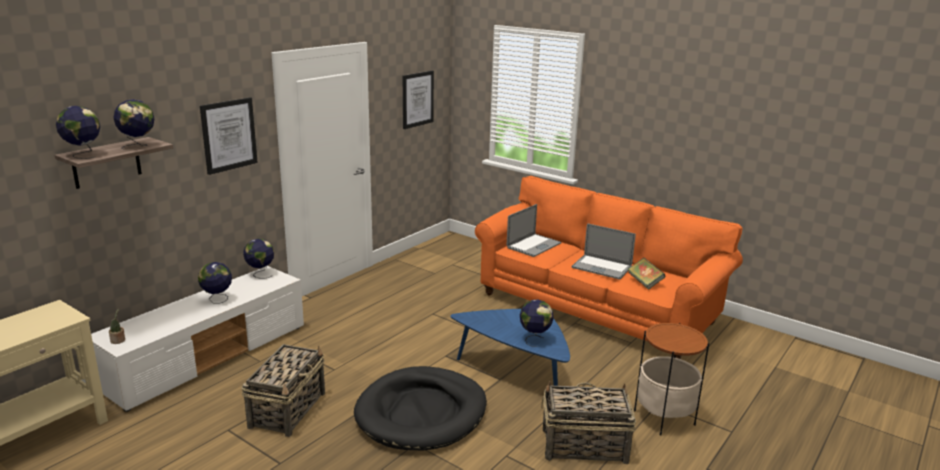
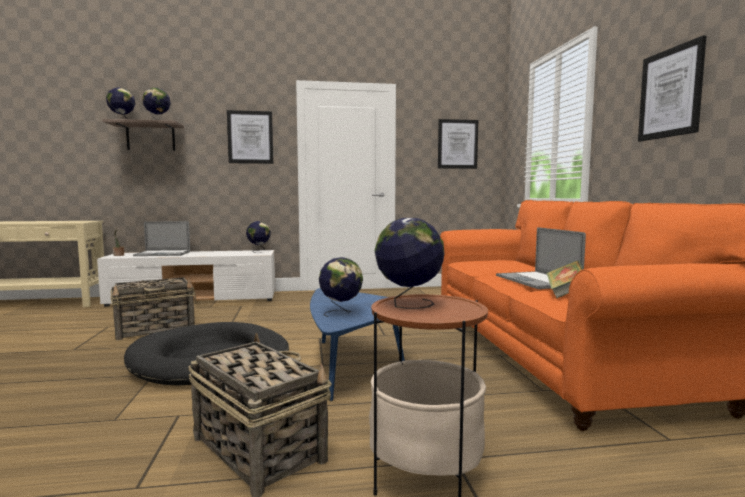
camera: 45 degrees right, 15 degrees down
(217, 300) = (204, 253): globe -> globe (408, 304)
(534, 245) = (491, 262): laptop -> laptop (162, 254)
(656, 119) = (670, 93): none -> picture

